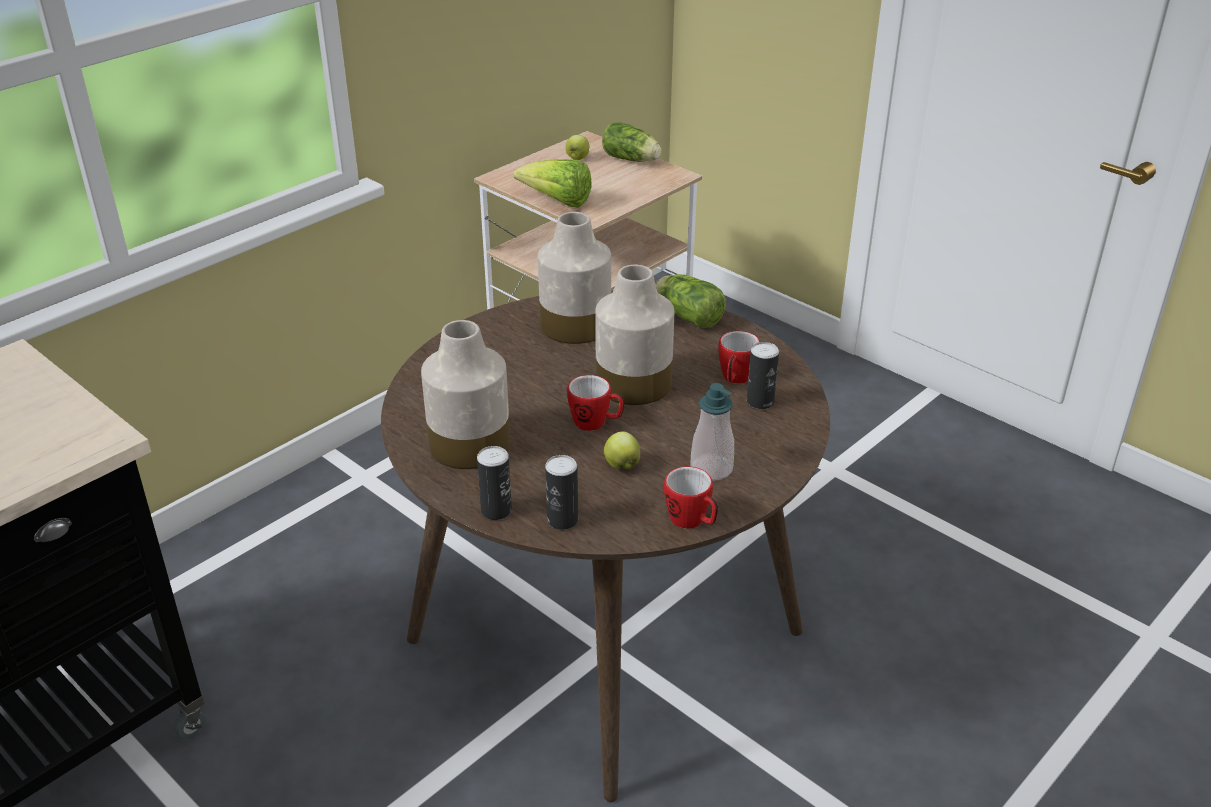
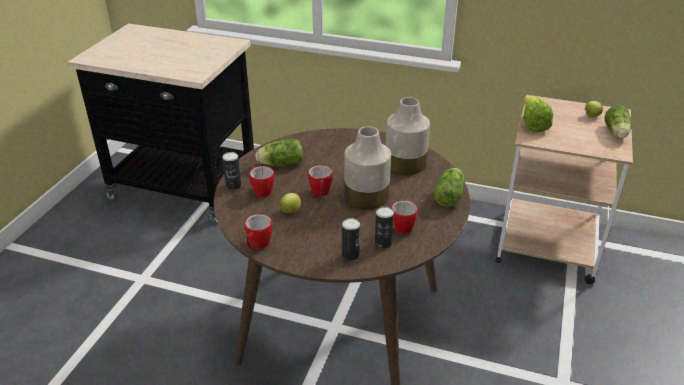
camera: 65 degrees right, 0 degrees up
(470, 443) = (279, 164): beige vase -> lettuce
(537, 482) = (261, 190): none -> mug
(562, 520) = (237, 205): can -> can (350, 255)
(711, 468) = (307, 241): soap dispenser -> none

